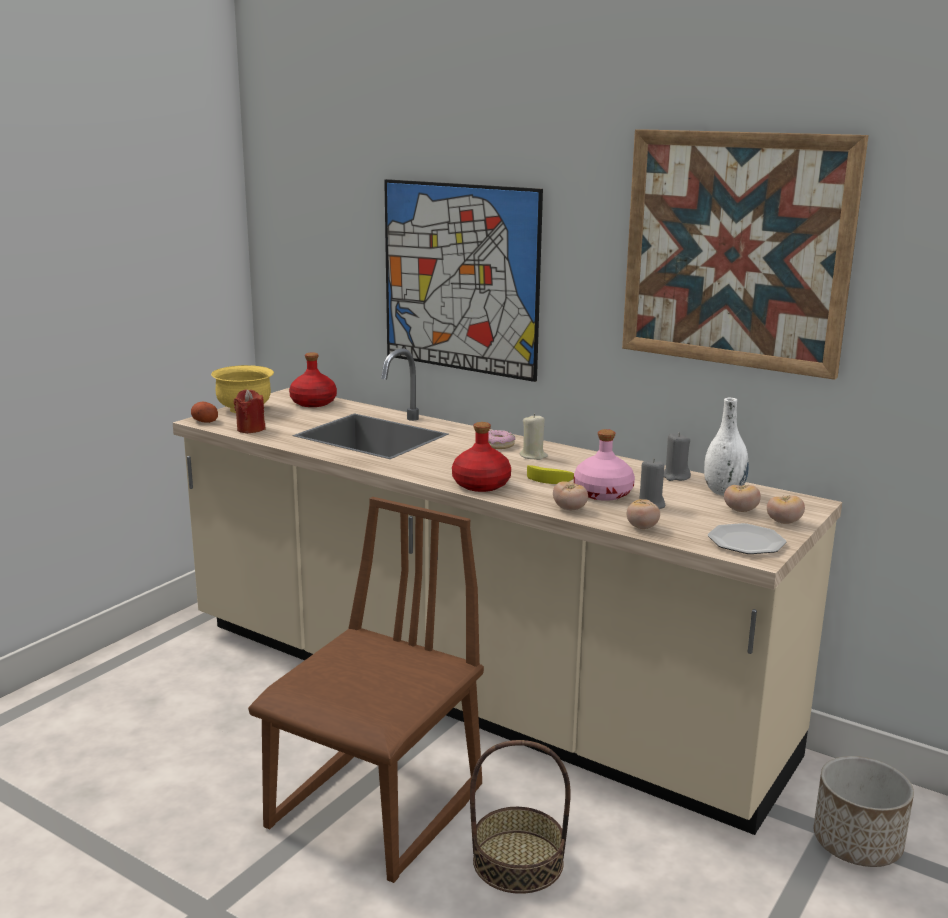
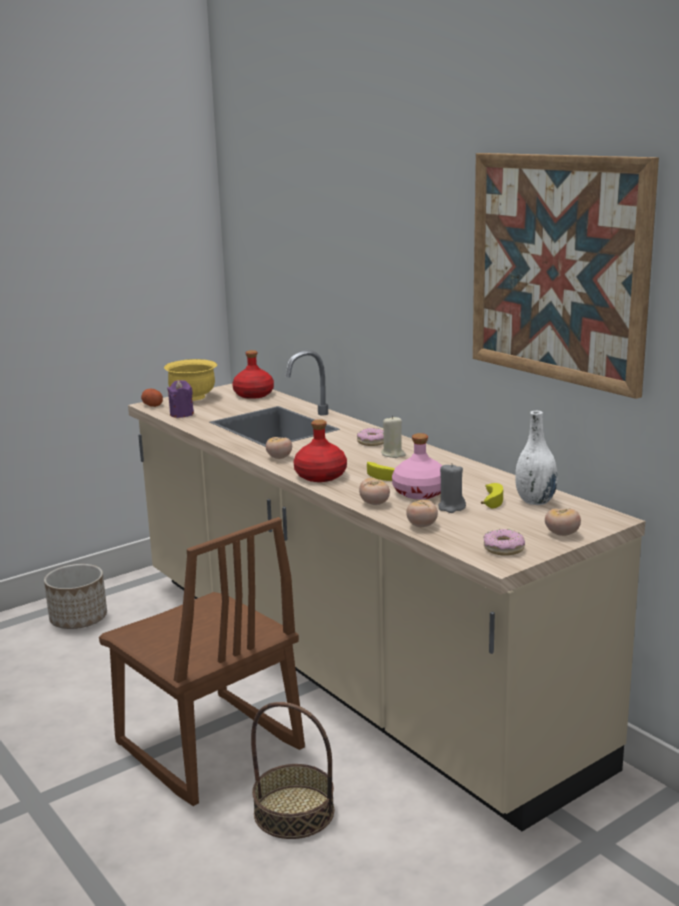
camera: 20 degrees right, 0 degrees up
(251, 429) = (181, 414): red candle -> purple candle
(378, 809) = (207, 748): brown chair -> brown chair turned 90 degrees clockwise
(460, 278) = (359, 288): picture -> none
(675, 477) = (504, 483): grey candle -> none
(680, 495) = (490, 500): none -> banana
(740, 510) = (532, 519): tomato -> tomato (279, 458)
(746, 542) = (503, 548): plate -> donut
(858, 843) = (619, 859): planter -> planter (79, 619)

